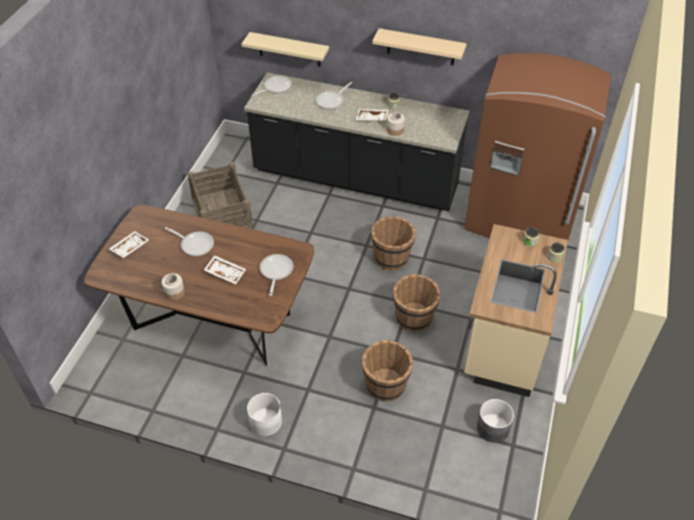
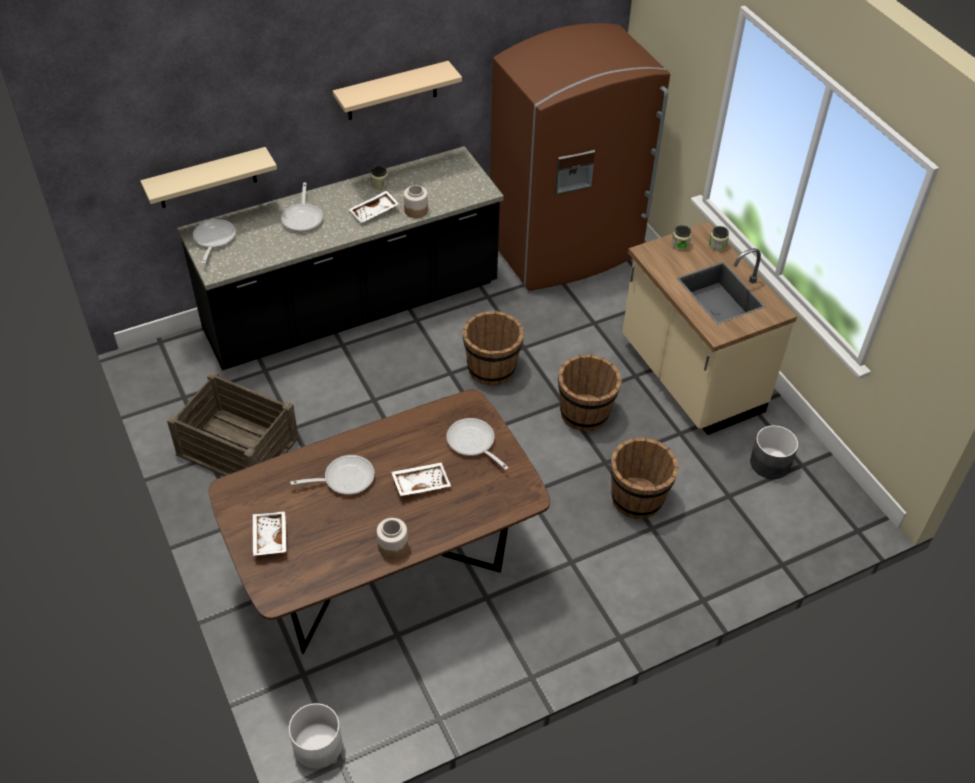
camera: 45 degrees left, 0 degrees up
(266, 422) = (570, 627): white planter -> white planter (318, 745)

